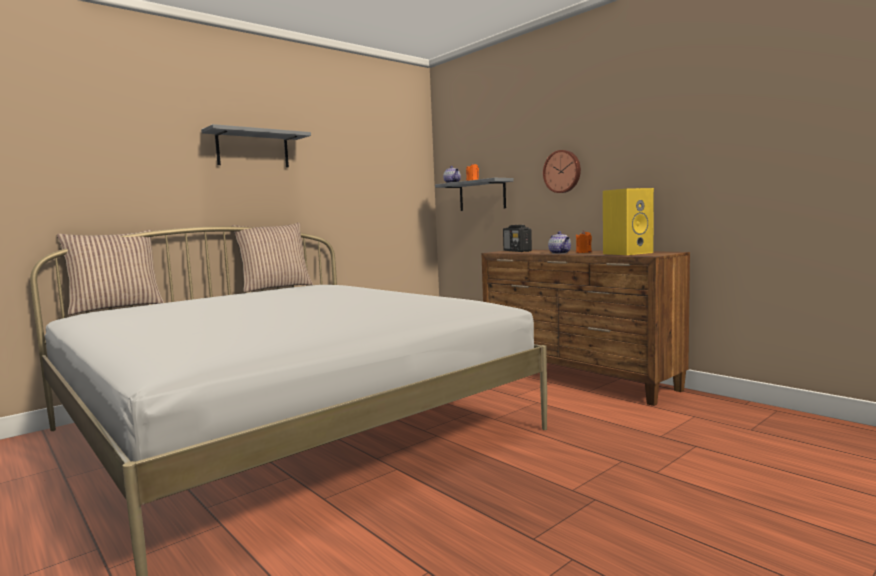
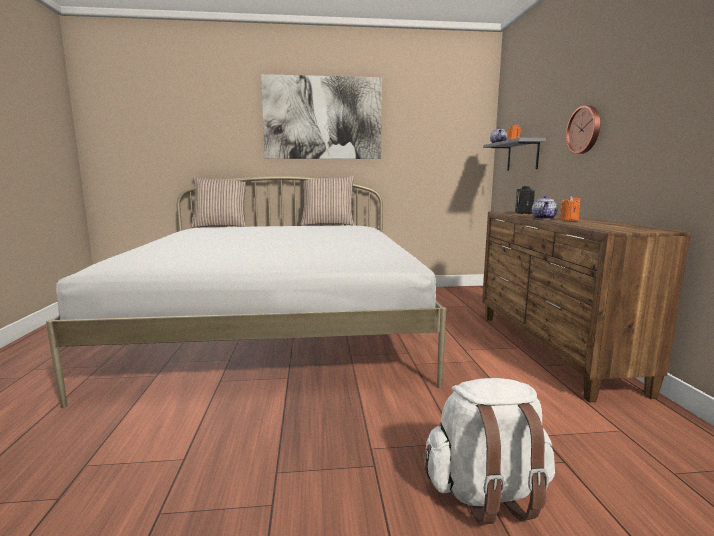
camera: 35 degrees right, 5 degrees up
(253, 149) = (322, 118): grey shelf -> picture
(627, 253) = (606, 225): yellow speaker -> none
(686, 482) = (487, 493): none -> white backpack

